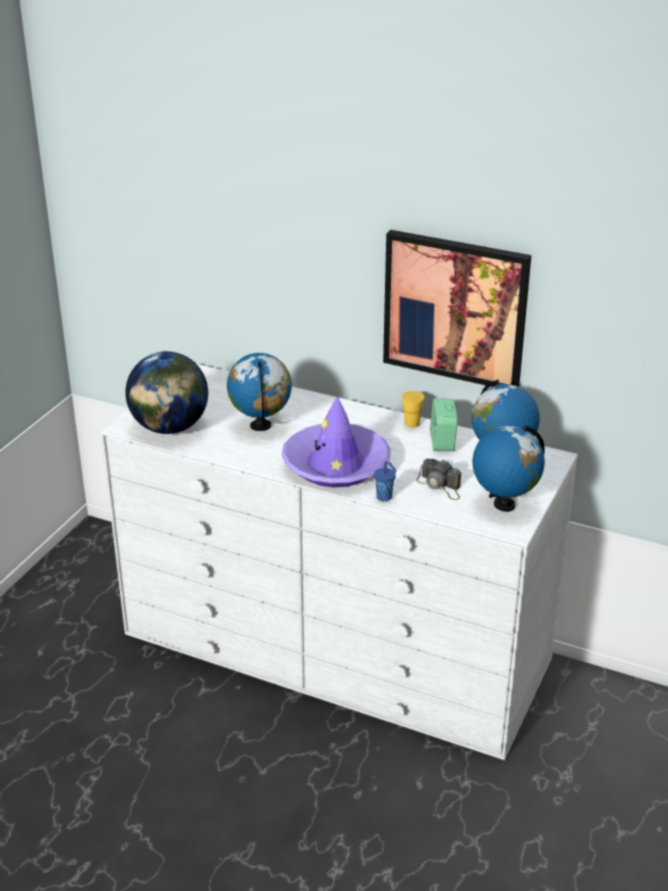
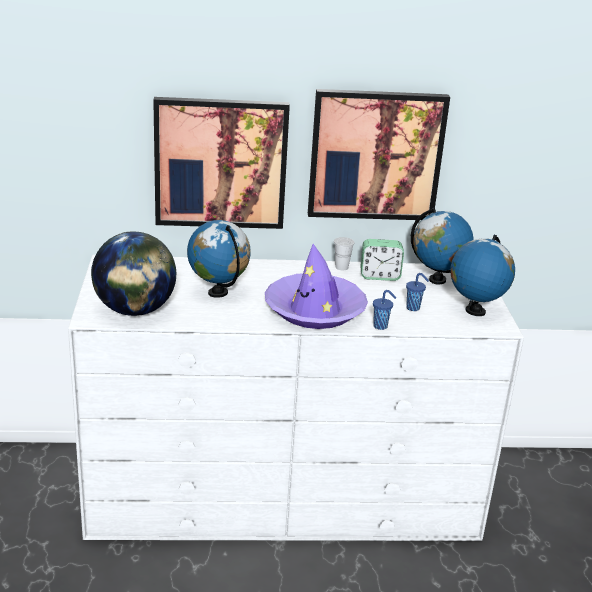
camera: 30 degrees left, 5 degrees down
(300, 291) = (220, 163): none -> picture
(412, 423) = (341, 267): yellow cup -> white cup
(440, 486) = (414, 308): camera -> blue cup
(442, 442) = (379, 276): alarm clock -> alarm clock turned 60 degrees counterclockwise

